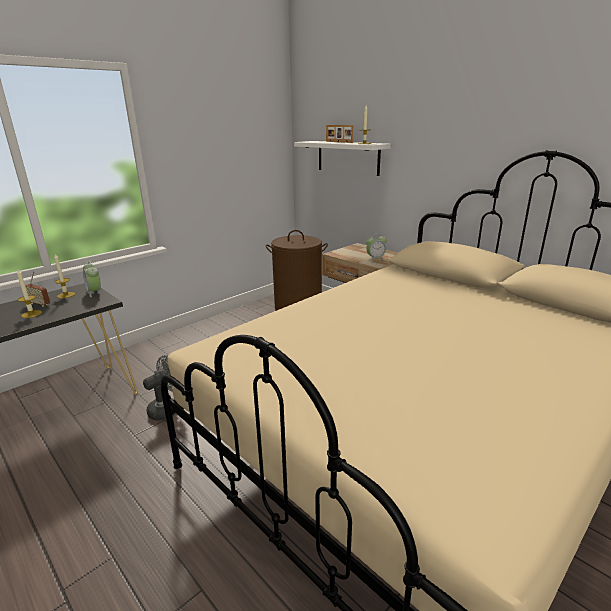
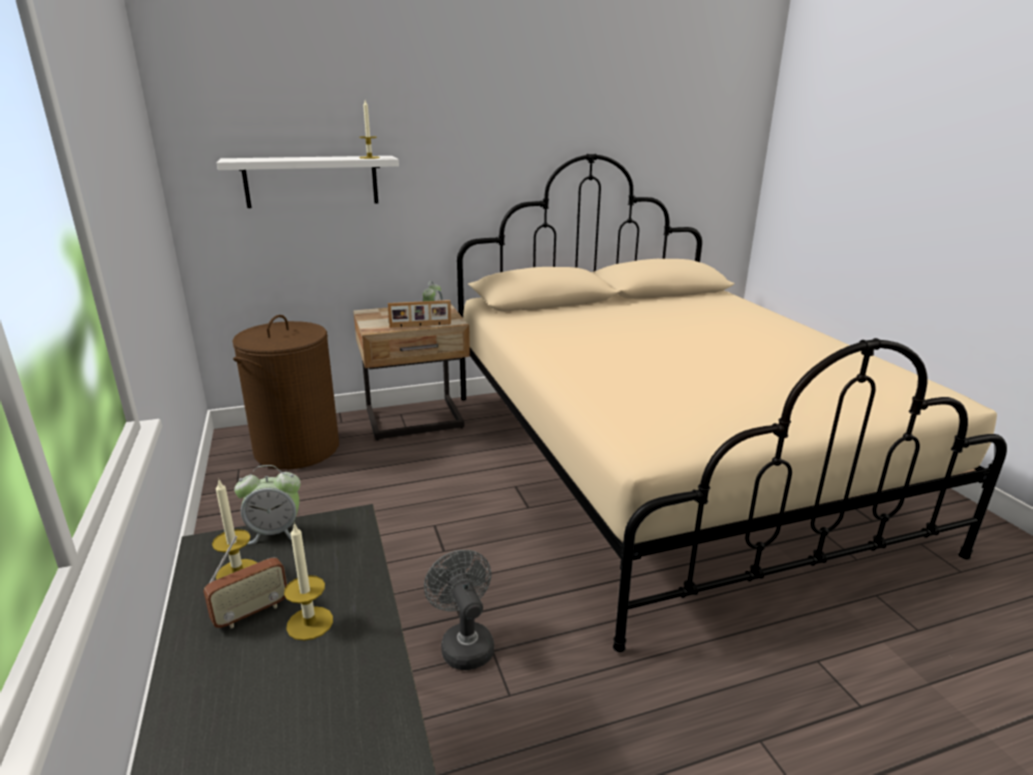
camera: 65 degrees left, 0 degrees up
(338, 142) = (302, 157): picture frame -> picture frame (420, 325)

